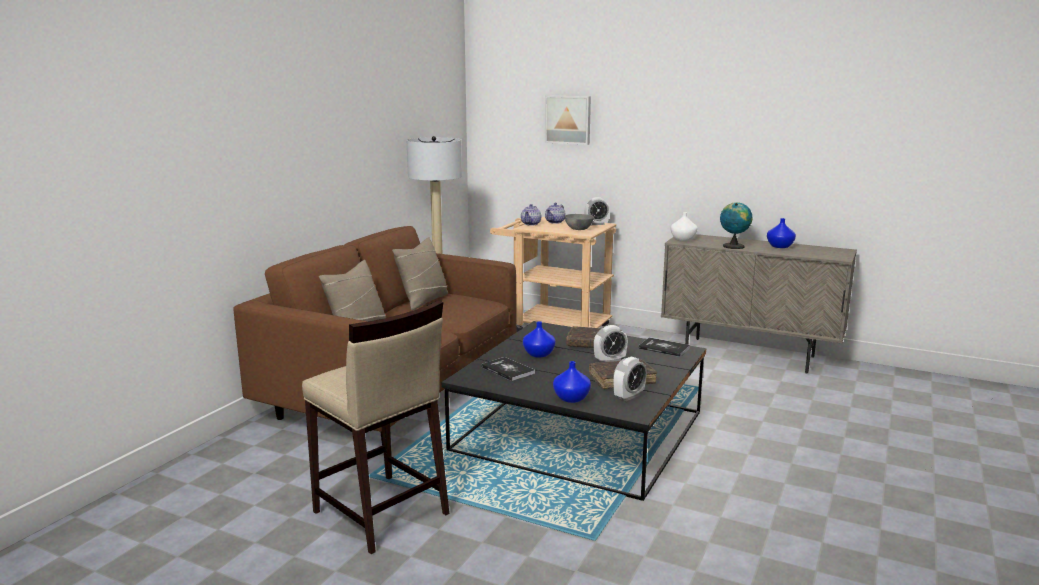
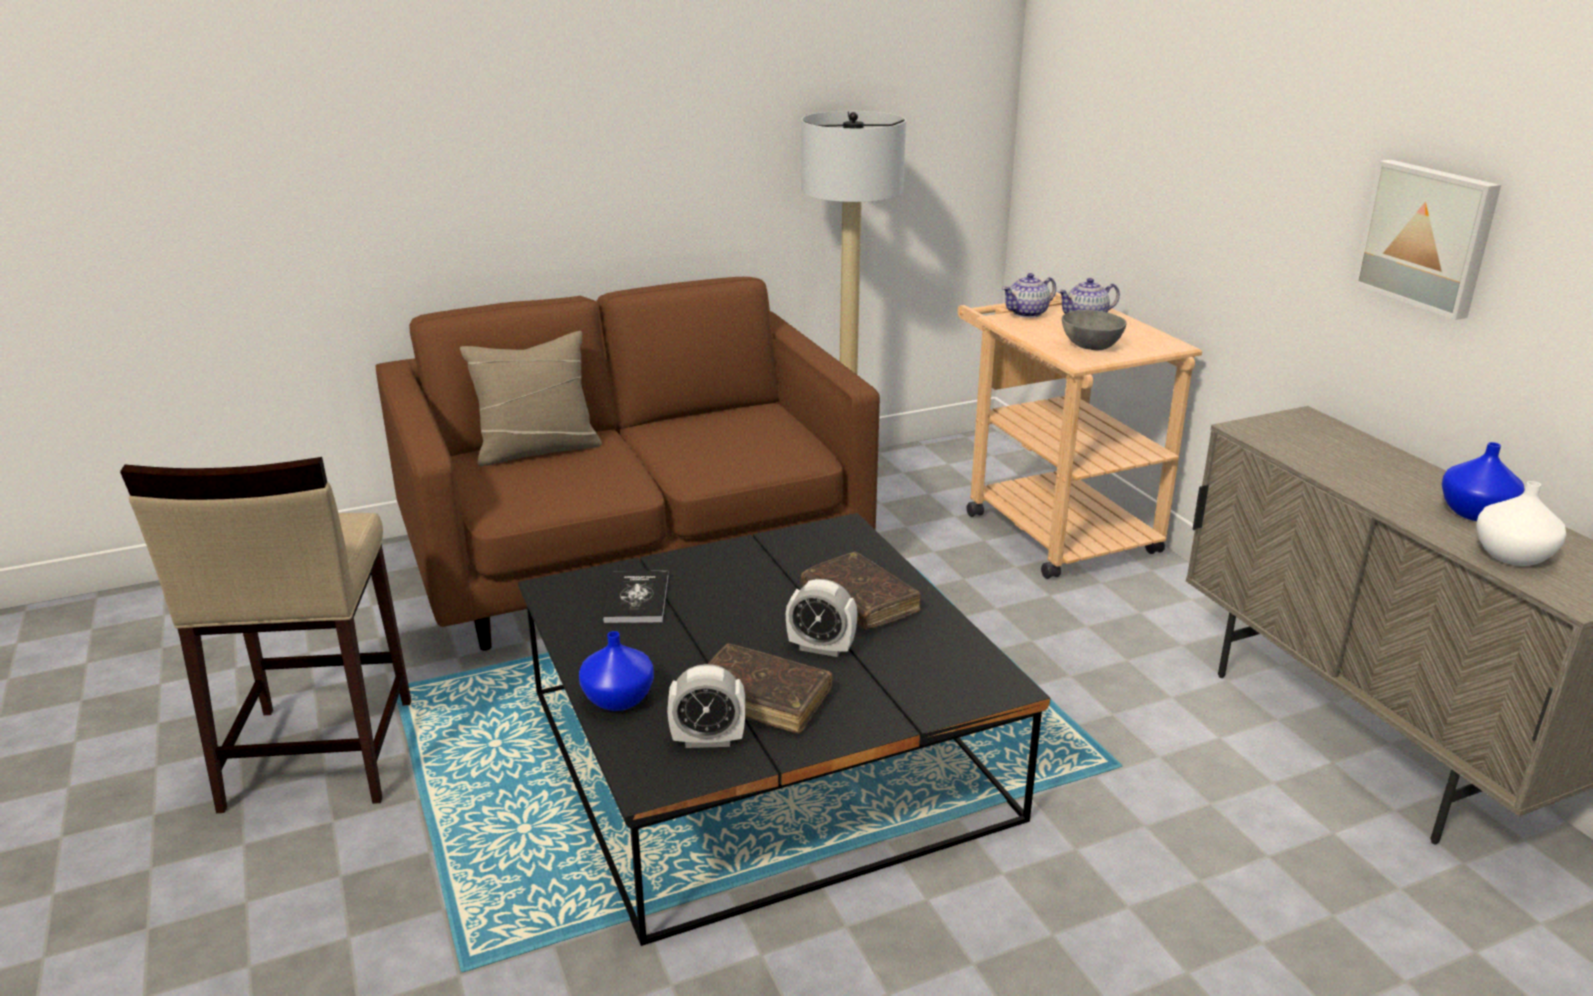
camera: 40 degrees right, 10 degrees up
(423, 300) = (724, 419): beige pillow -> none
(539, 354) = (738, 585): blue vase -> none
(568, 119) = (1161, 101): picture -> picture (1428, 237)
(596, 224) = (1155, 342): alarm clock -> none
(664, 348) = (965, 662): book -> none
(683, 239) = (1274, 426): white vase -> white vase (1513, 555)
(733, 246) = (1352, 478): globe -> none

